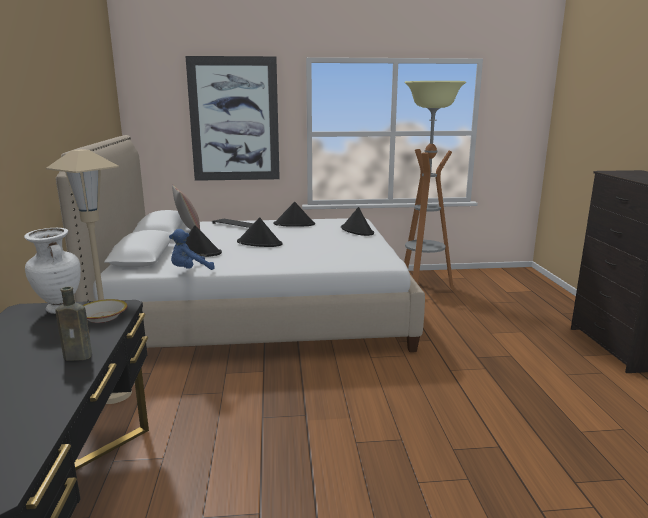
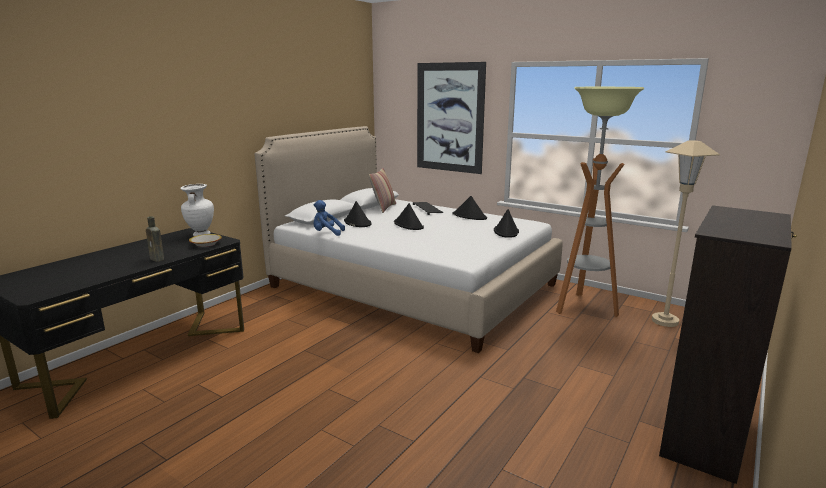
camera: 40 degrees right, 0 degrees up
(114, 394) = (258, 306): beige floor lamp -> beige floor lamp (665, 321)

